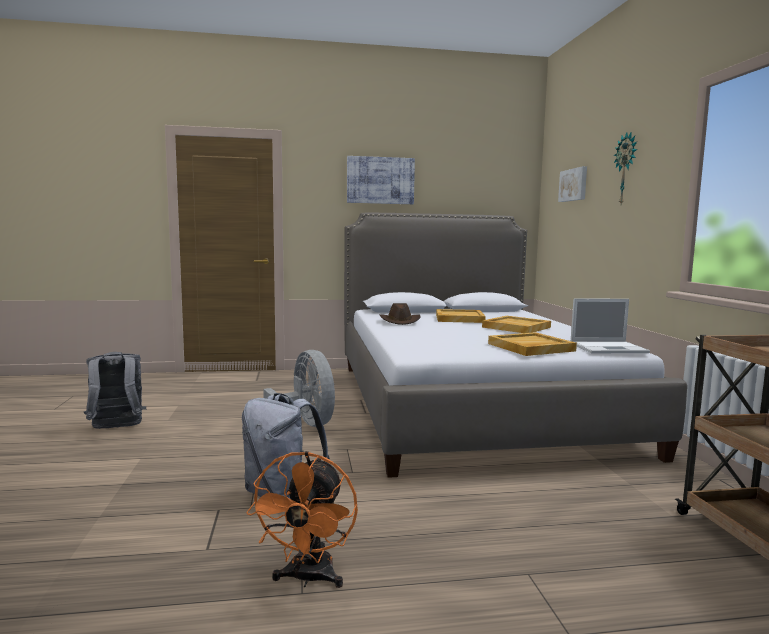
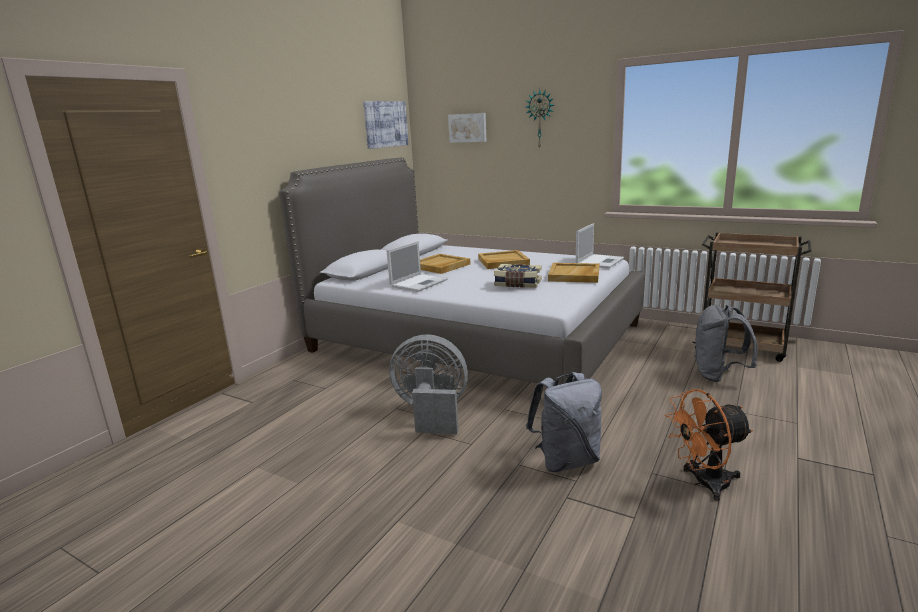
camera: 50 degrees left, 10 degrees up
(116, 428) = (275, 525): grey backpack -> grey backpack (718, 375)
(308, 579) = (704, 483): orange fan -> orange fan turned 120 degrees clockwise
(380, 180) = (297, 131): picture -> picture (385, 124)
(400, 321) = (419, 283): brown hat -> laptop
(451, 337) = (517, 284): none -> book

